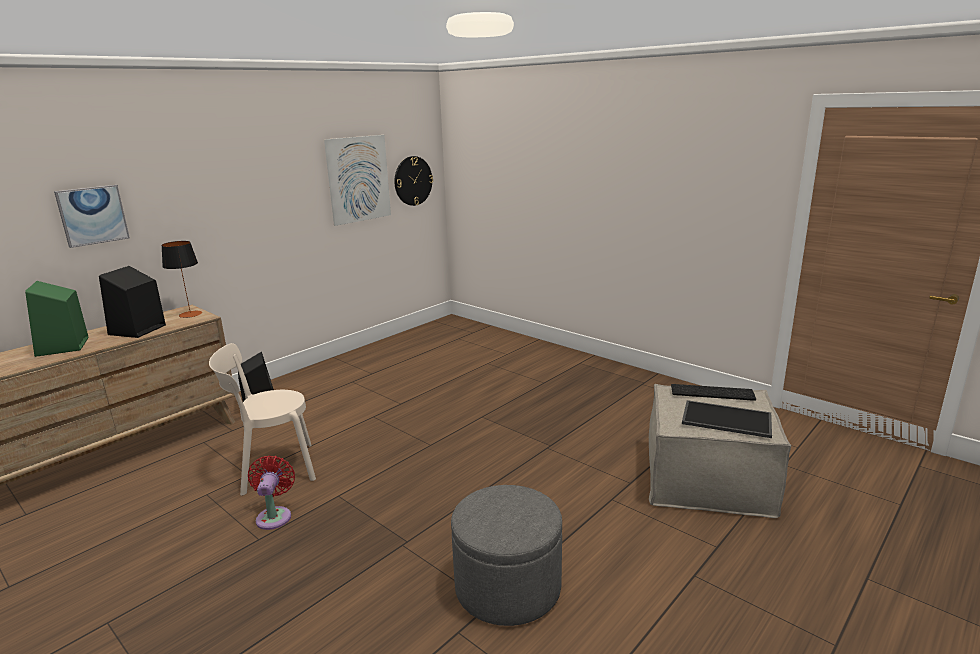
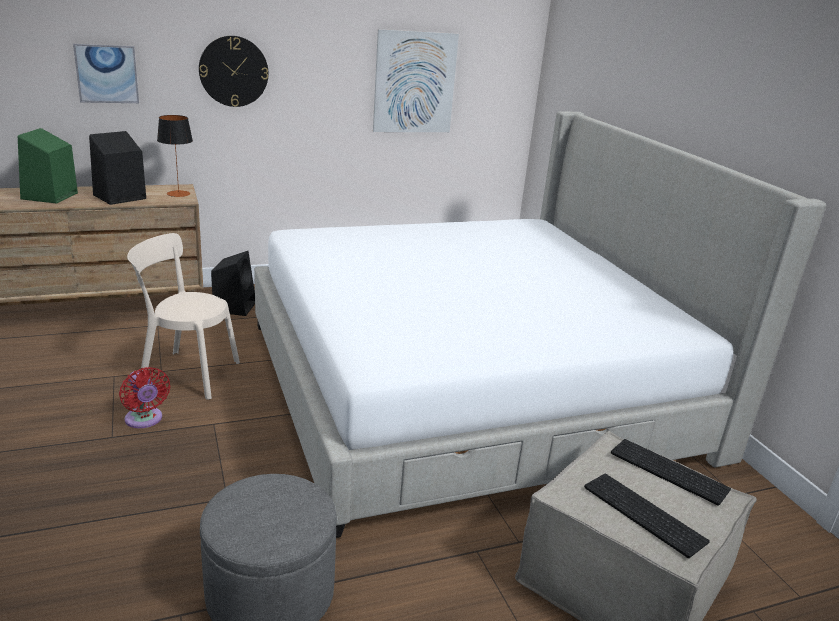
camera: 25 degrees right, 5 degrees up
(274, 516) = (145, 420): red fan -> red fan turned 120 degrees clockwise
(413, 181) = (489, 96): wall clock -> wall clock (233, 71)
(504, 401) = (470, 387): none -> bed
(725, 420) = (641, 514): tray -> keyboard

